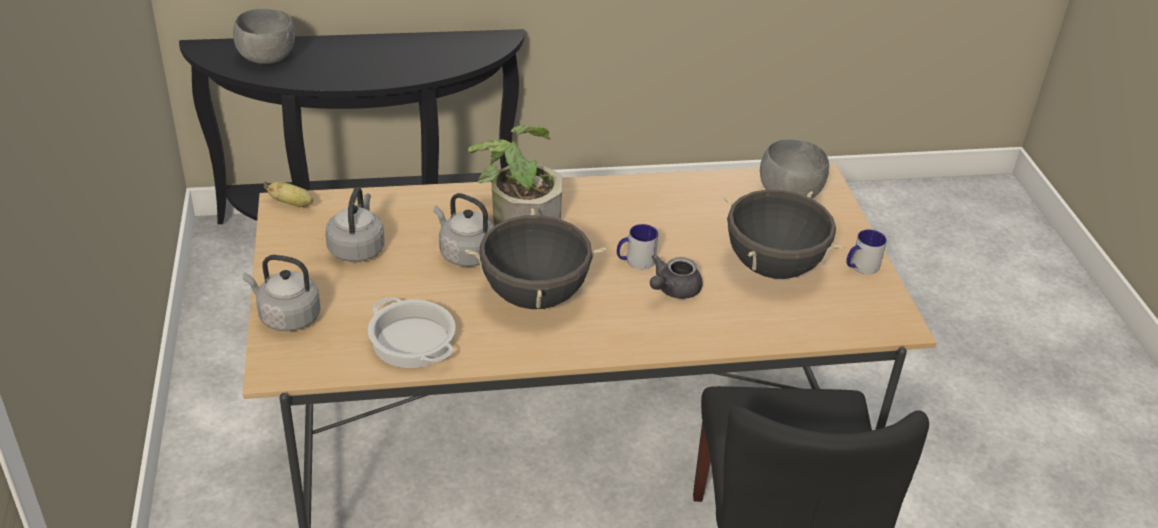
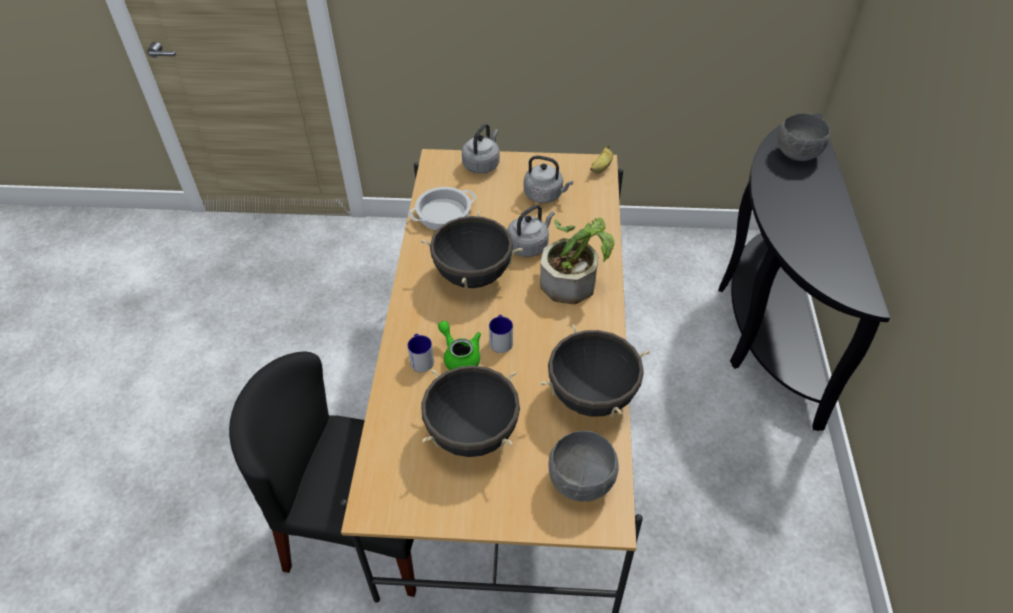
camera: 105 degrees right, 10 degrees up
(673, 290) = (459, 356): grey teapot -> green teapot
(687, 193) = (591, 396): none -> black cooking pot
(860, 267) = (457, 506): mug -> mug (421, 359)

